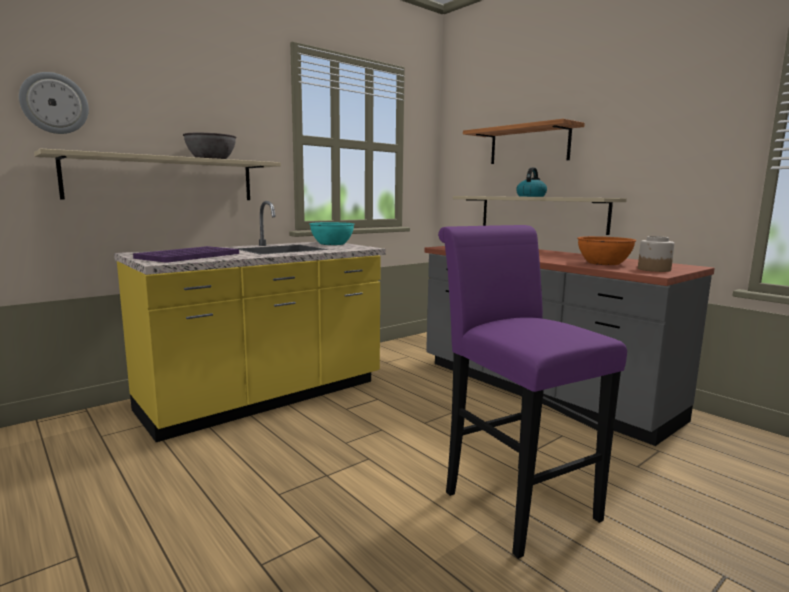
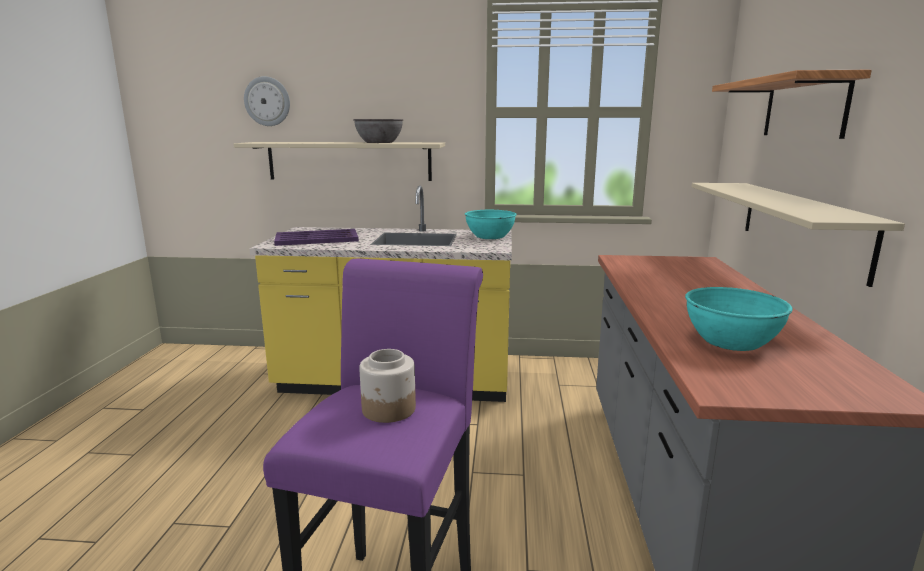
camera: 45 degrees right, 5 degrees up
(531, 196) = (770, 197): kettle -> none
(603, 263) = (730, 341): orange bowl -> turquoise bowl
(654, 269) = (762, 380): jar -> jar (389, 409)

